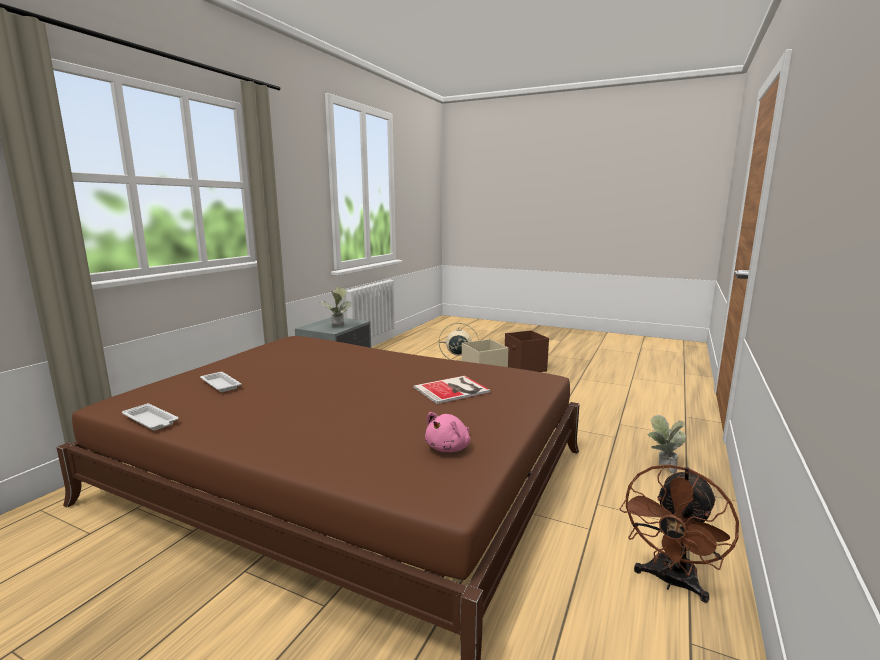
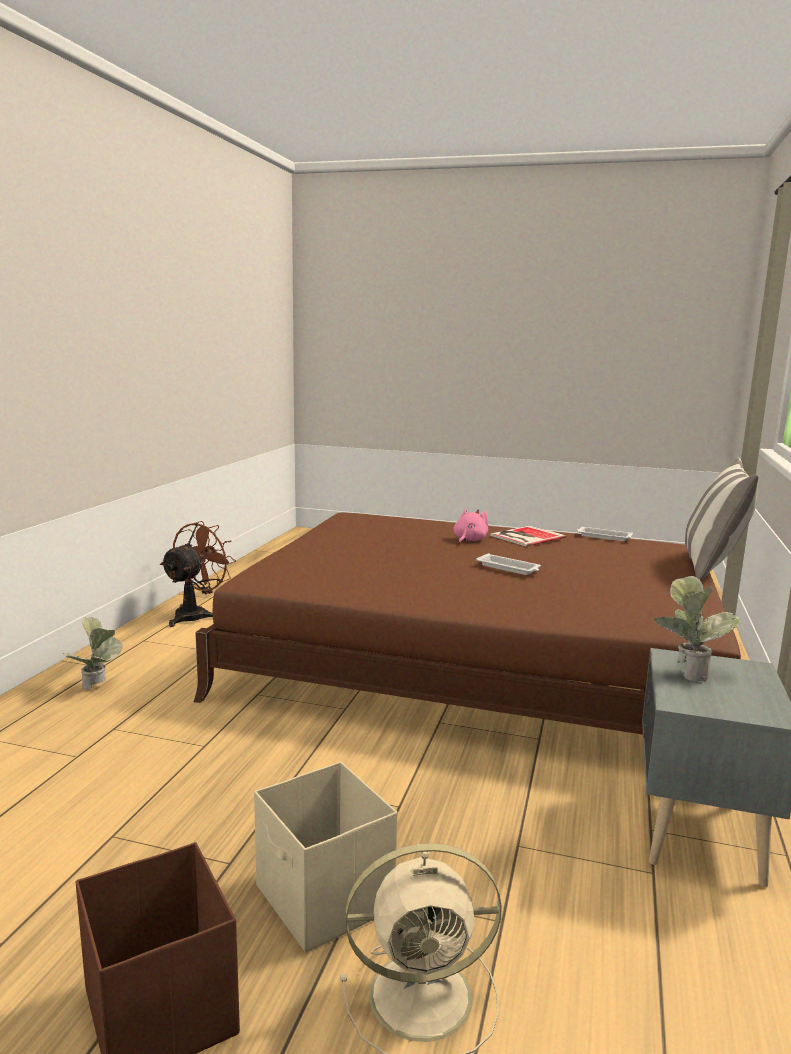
camera: 170 degrees right, 0 degrees up
(159, 377) = (712, 567): none -> pillow
(220, 384) = (621, 560): white tray -> white tray (509, 568)
(449, 448) = (355, 530): pink plush toy -> pink plush toy (469, 540)
(453, 390) = (364, 562): book -> book (525, 536)

